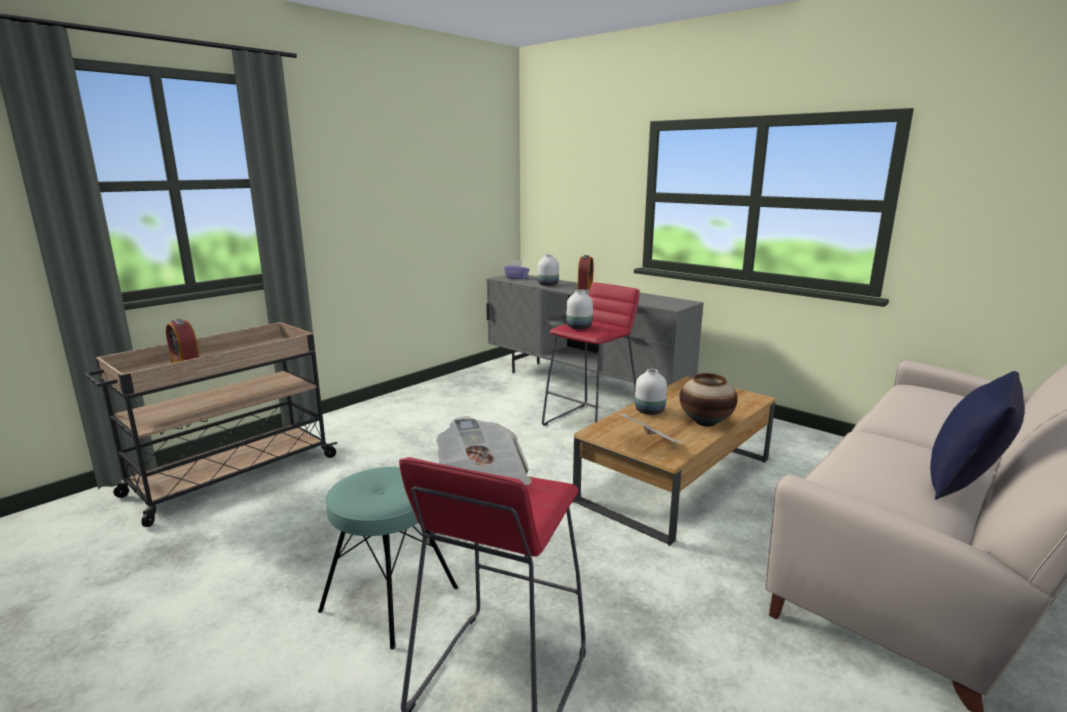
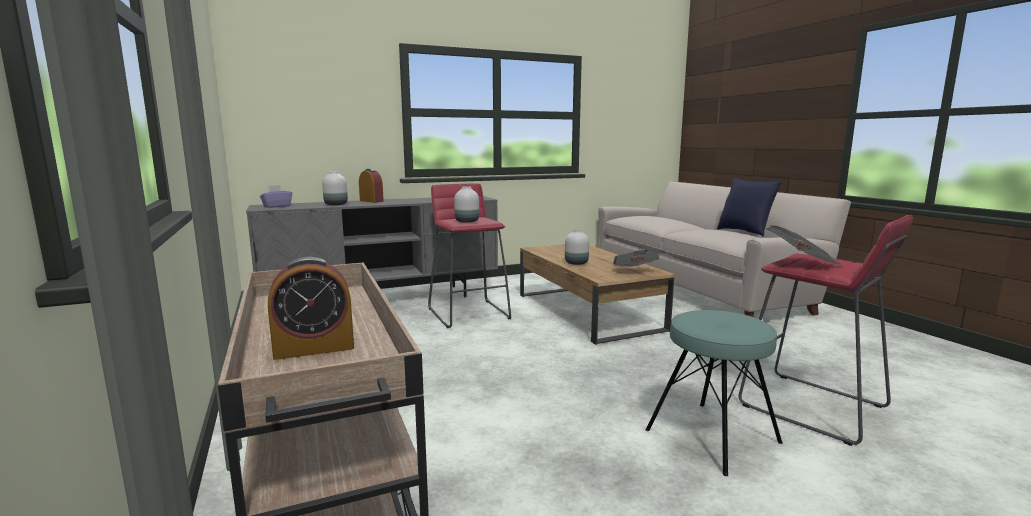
camera: 65 degrees left, 5 degrees down
(706, 422) = (607, 257): vase -> none

